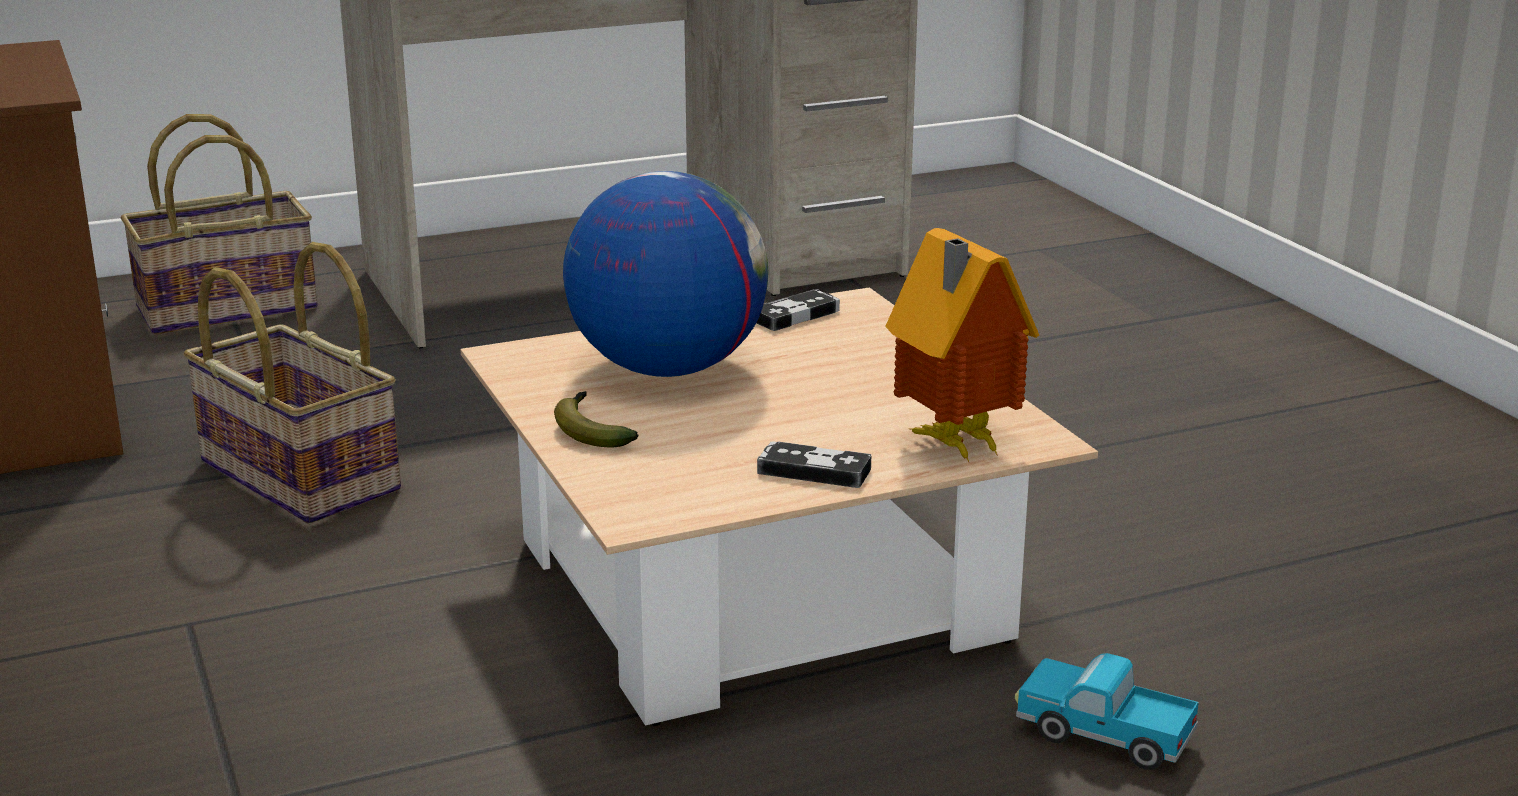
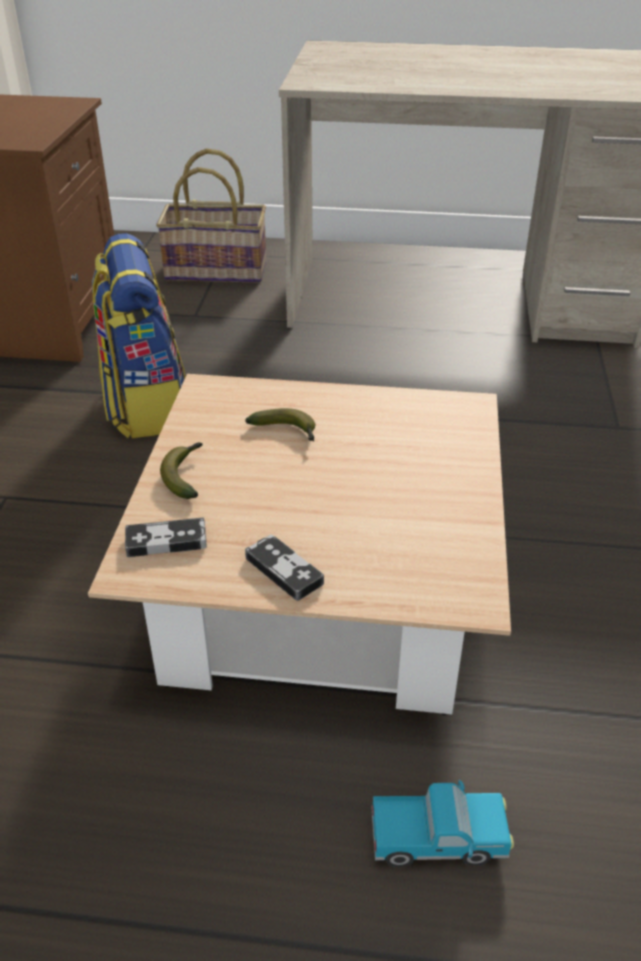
camera: 30 degrees right, 15 degrees up
(296, 476) = (146, 406): basket -> backpack
(667, 368) = (287, 432): globe -> banana
(795, 315) = (418, 407): game controller -> game controller (166, 541)
(952, 445) = (404, 581): toy house -> none
(1102, 736) = (438, 840): toy truck -> toy truck turned 120 degrees clockwise

